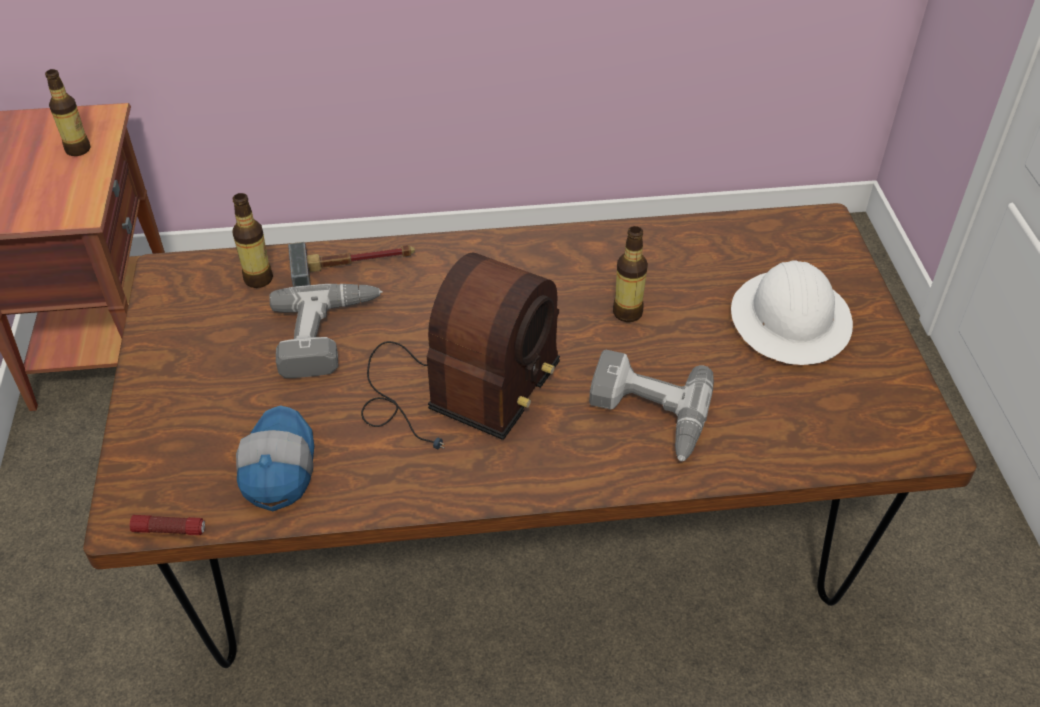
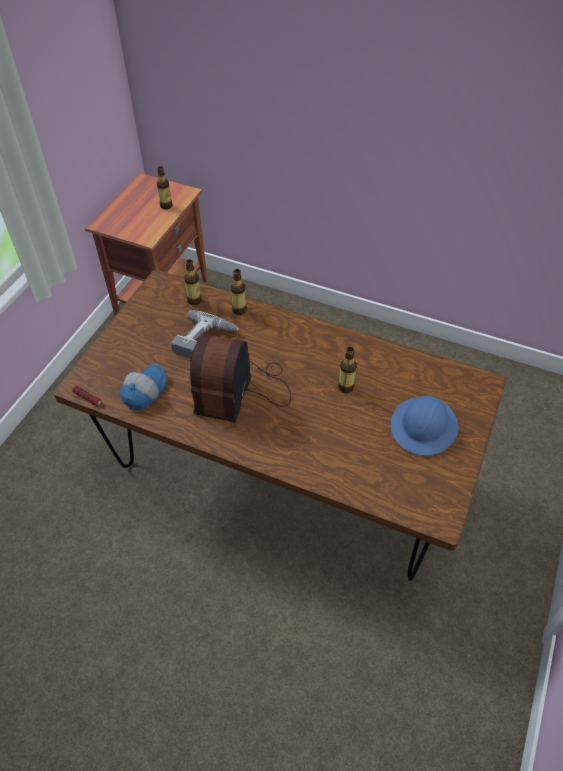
camera: 30 degrees right, 5 degrees up
(354, 264) = (239, 310): hammer -> bottle
(458, 390) = (241, 390): radio -> radio turned 135 degrees clockwise
(646, 415) = (315, 441): power drill -> none
(791, 320) = (424, 427): white hard hat -> blue hard hat

